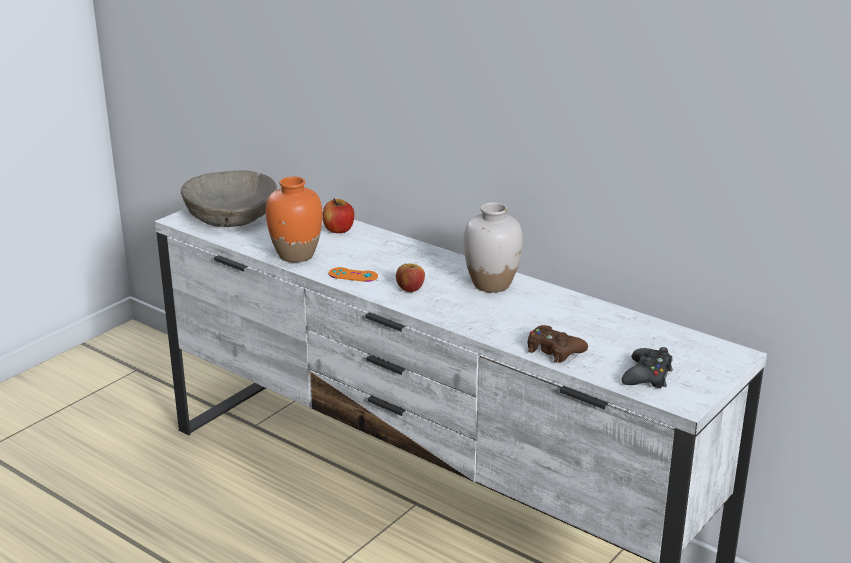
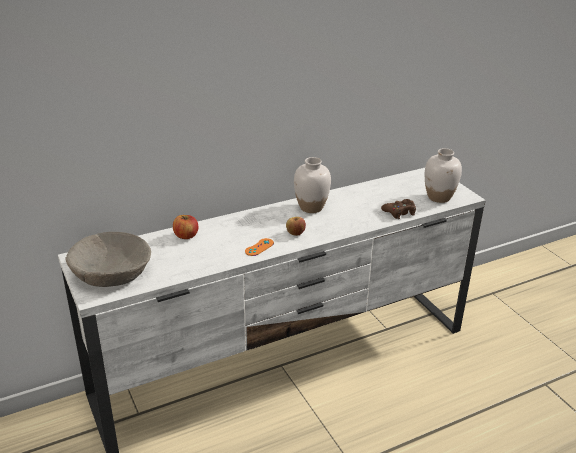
camera: 65 degrees left, 5 degrees up
(296, 255) = (209, 261): orange vase -> none
(647, 376) = (439, 197): black game controller -> white vase

